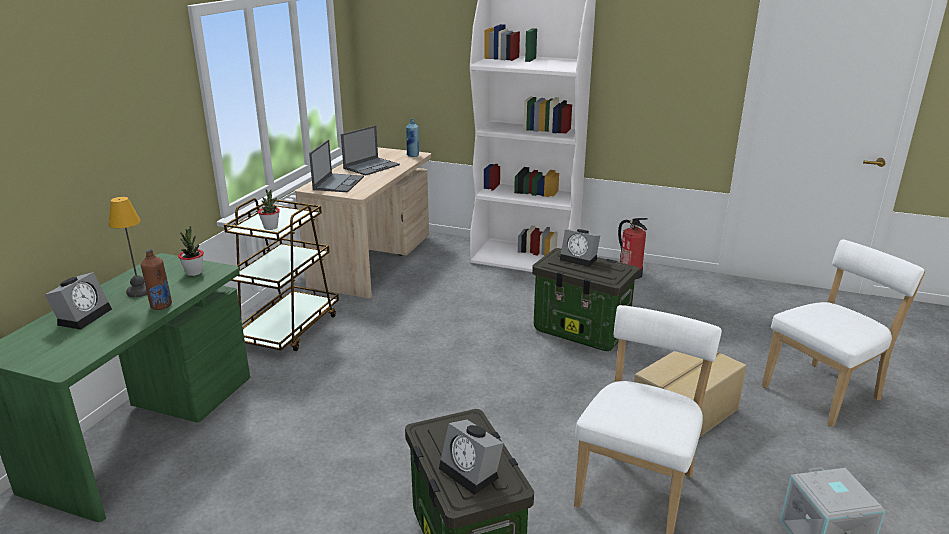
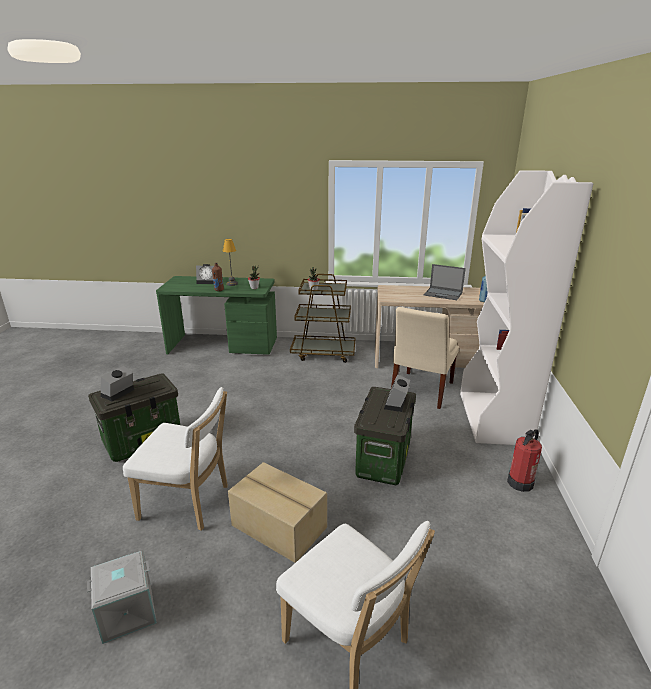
camera: 75 degrees right, 0 degrees up
(338, 183) = (401, 291): laptop -> none
(449, 282) = (420, 391): none -> beige chair

